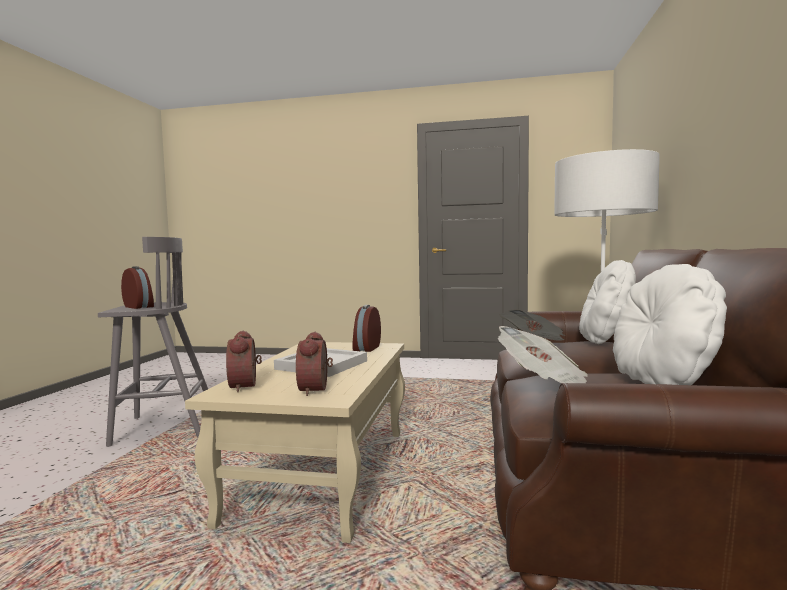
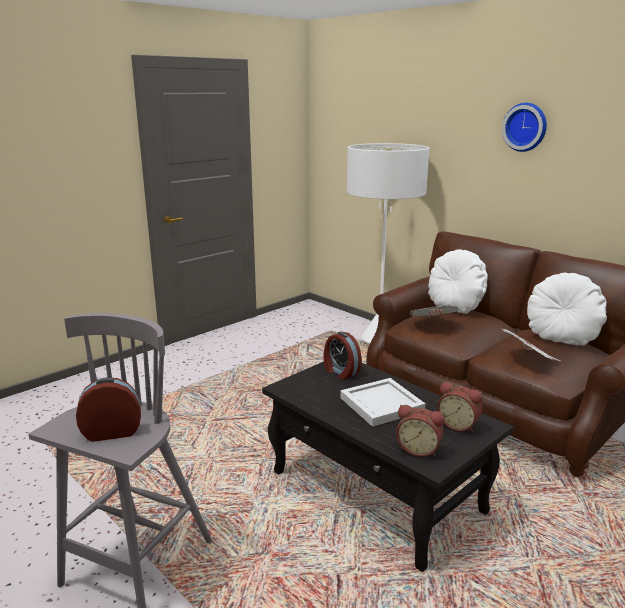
camera: 55 degrees left, 15 degrees up
(322, 474) = (377, 492): beige coffee table -> black coffee table
(739, 76) = (525, 127): none -> wall clock

